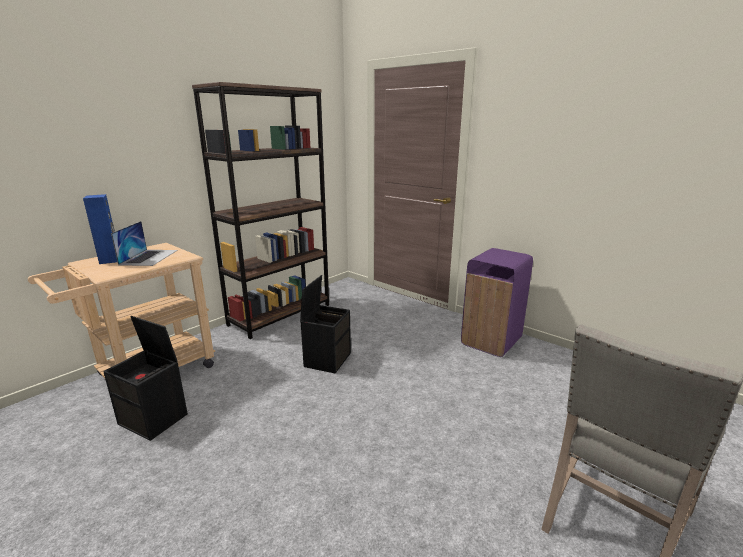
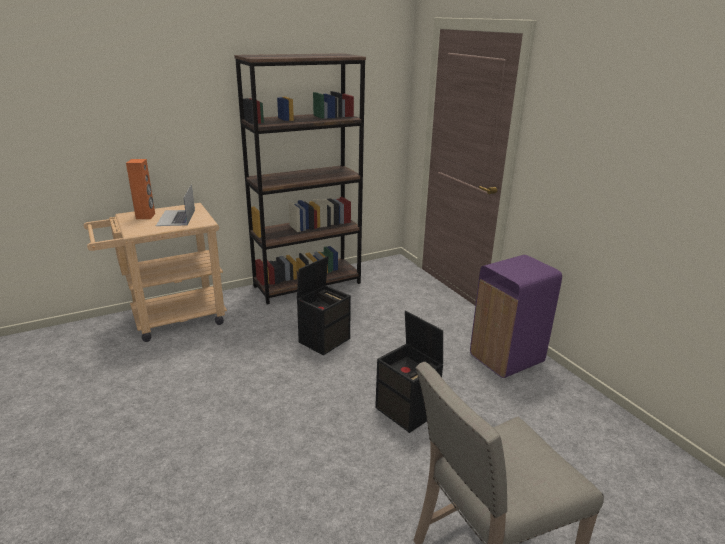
camera: 20 degrees right, 5 degrees up
(110, 260) = (146, 216): blue speaker -> orange speaker
(149, 257) = (176, 217): laptop -> laptop turned 150 degrees clockwise
(154, 419) = (158, 359): black storage box -> black storage box (408, 411)

